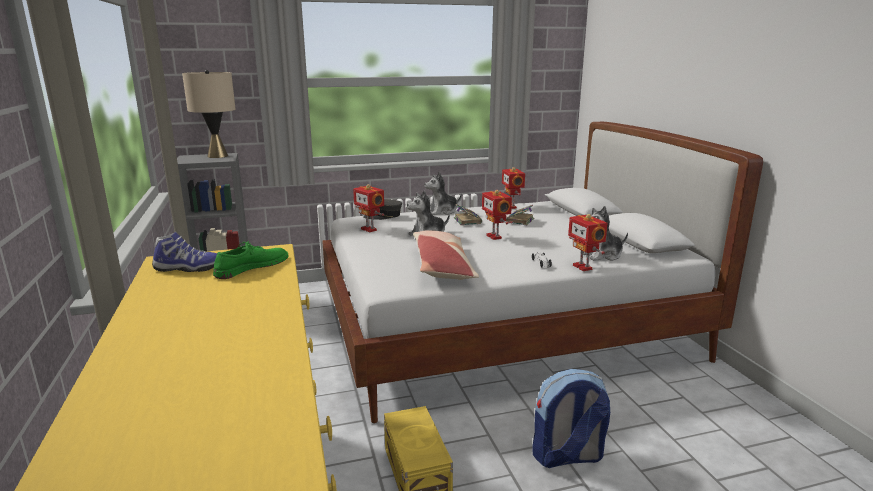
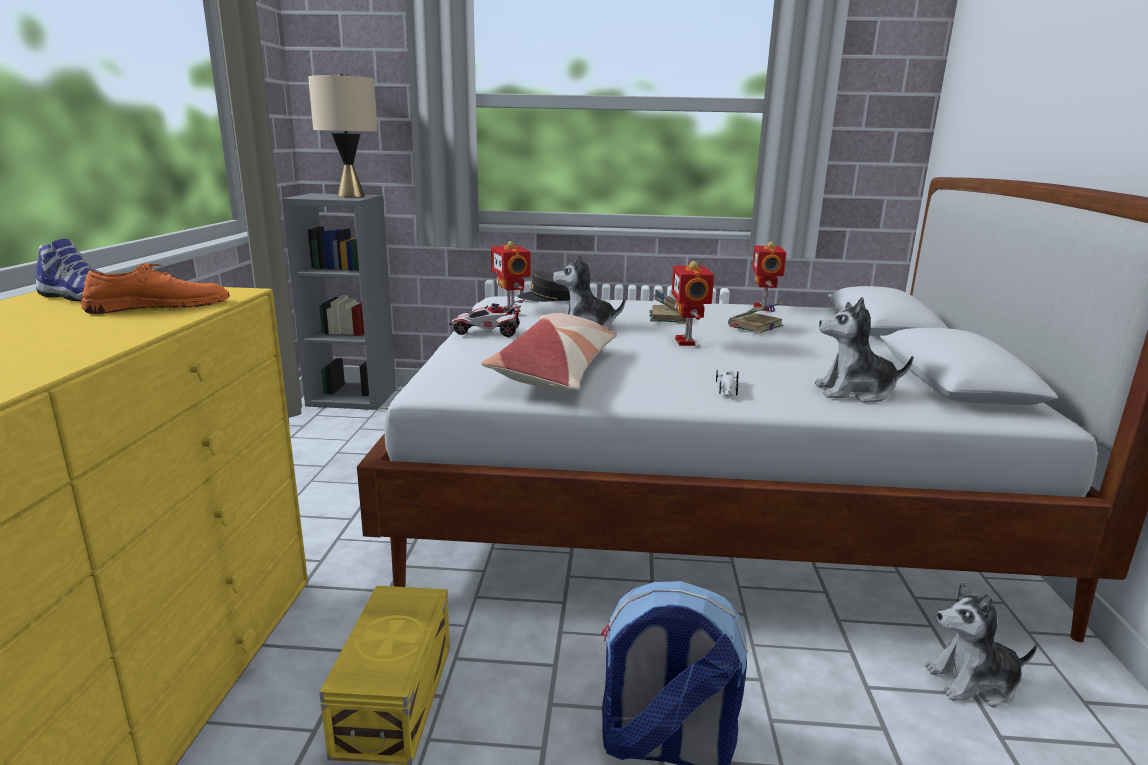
camera: 20 degrees right, 0 degrees up
(252, 267) = (159, 305): green shoe -> orange shoe
(373, 246) = (487, 332): none -> toy car
(442, 211) = (645, 303): plush toy -> plush toy (973, 682)
(583, 267) = (799, 405): toy robot -> none

